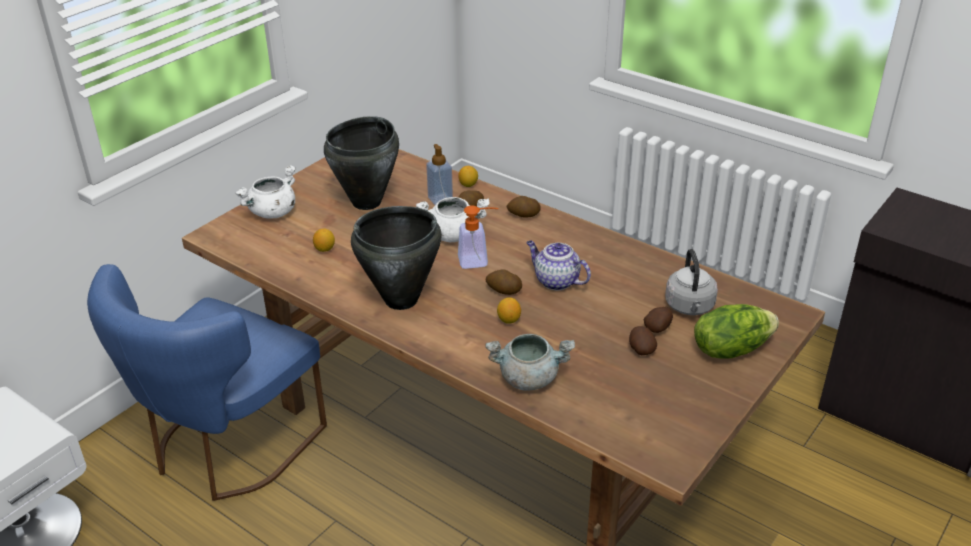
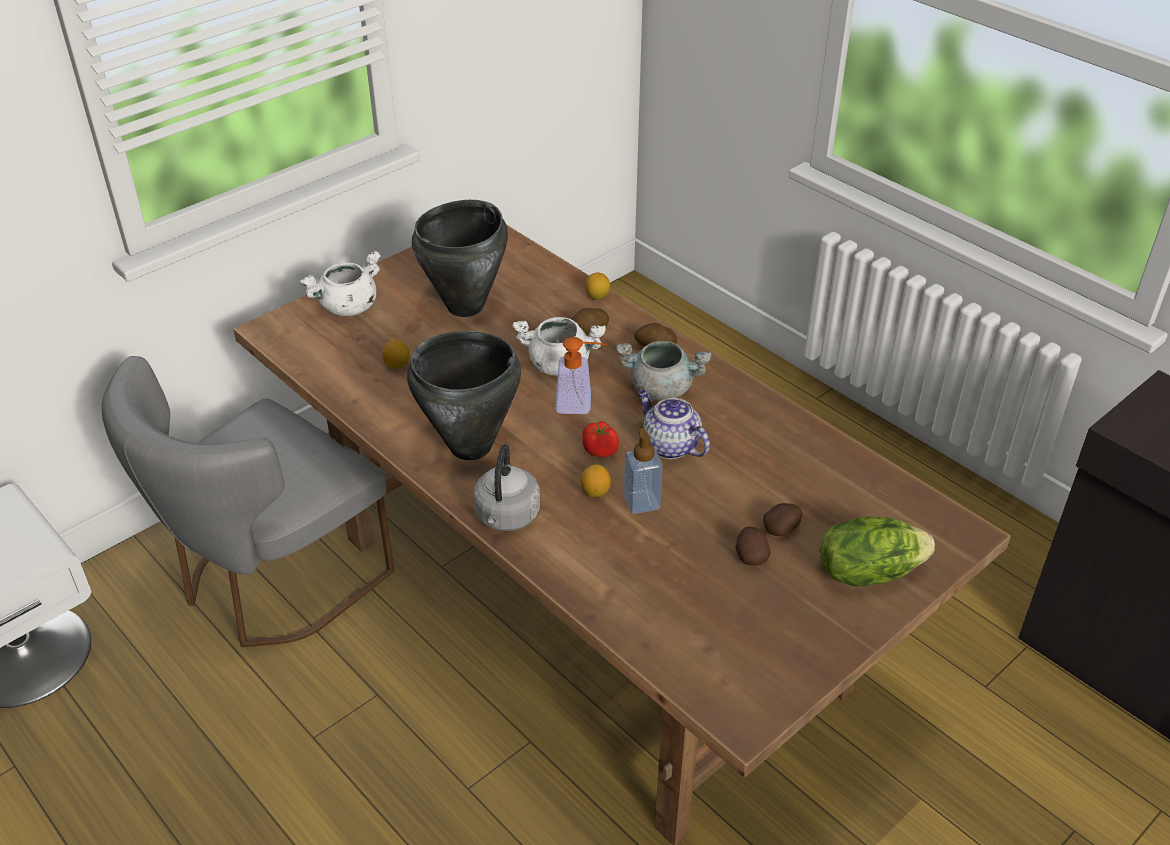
camera: 10 degrees right, 5 degrees up
(227, 449) = (272, 583): blue chair -> grey chair
(440, 199) = (557, 313): soap dispenser -> soap dispenser (641, 502)
(503, 291) = (600, 451): potato -> tomato
(529, 378) = (597, 576): grey cooking pot -> grey cooking pot (661, 389)
(690, 307) = (831, 505): grey kettle -> grey kettle (507, 517)

